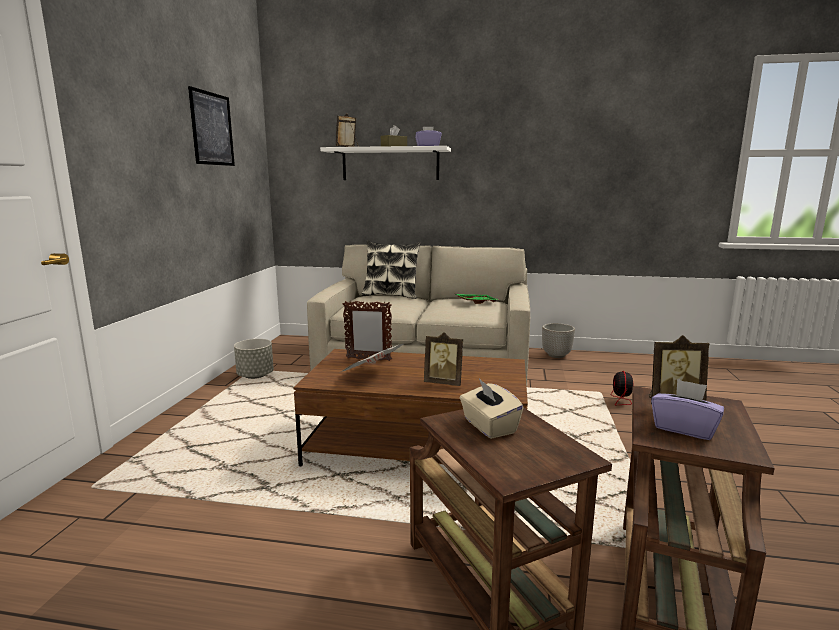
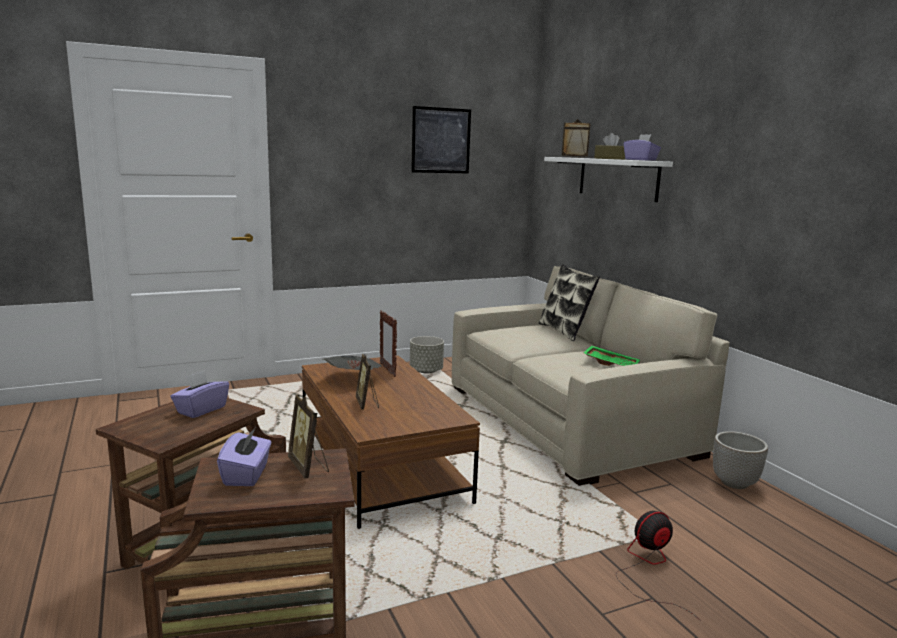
camera: 55 degrees right, 0 degrees up
(488, 426) = (201, 410): beige tissue box -> purple tissue box

